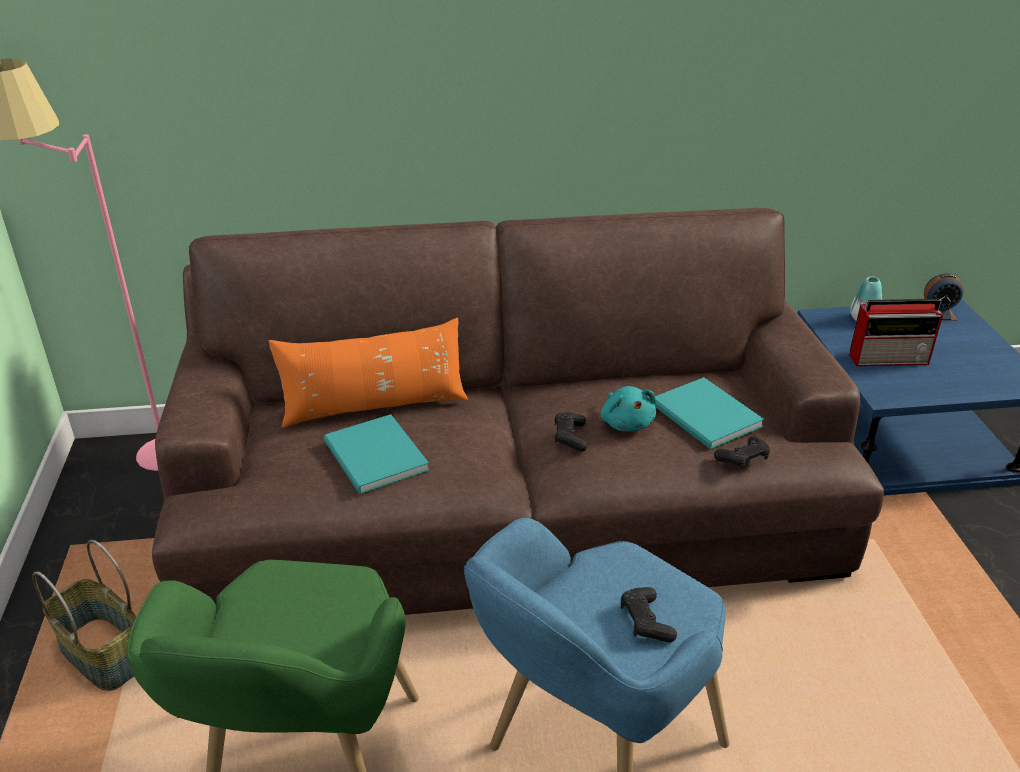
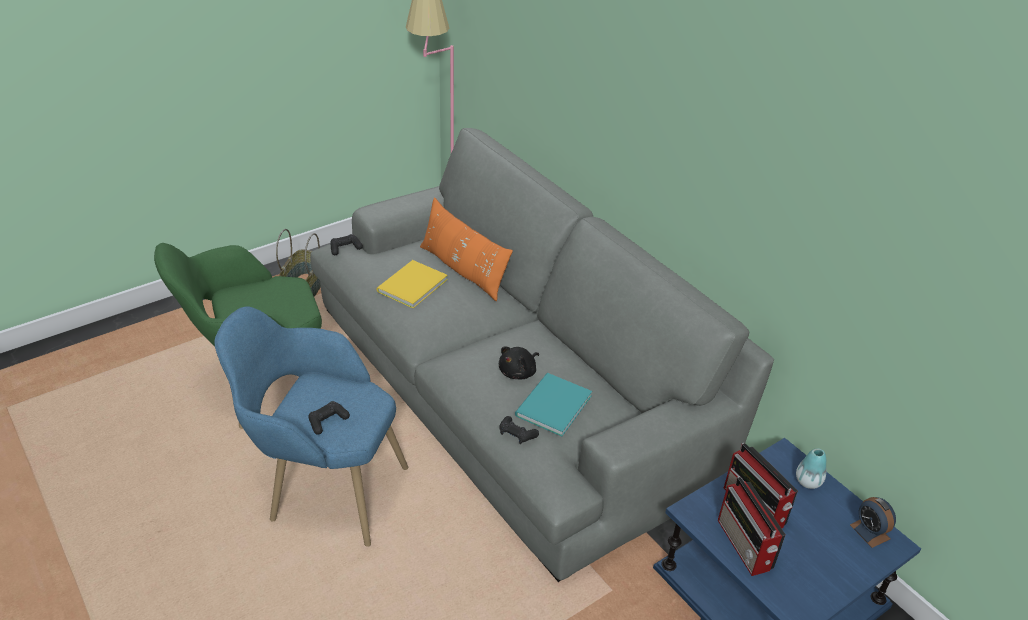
camera: 60 degrees right, 5 degrees up
(374, 458) = (410, 286): turquoise book -> yellow book
(510, 503) = (511, 387): brown sofa -> grey sofa
(570, 437) = (485, 352): black game controller -> black game controller (345, 248)
(626, 423) = (519, 372): turquoise plush toy -> black plush toy
(940, 382) = (745, 546): none -> radio

